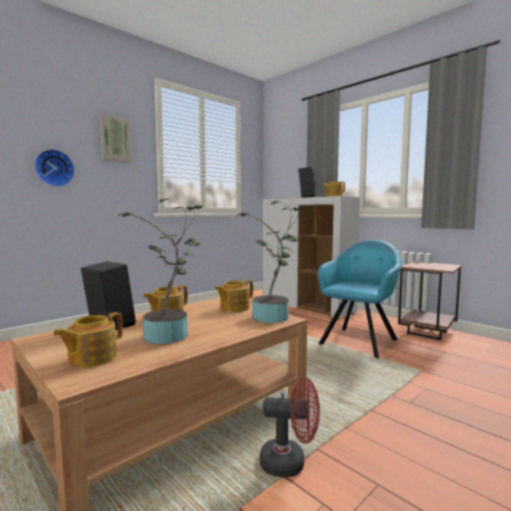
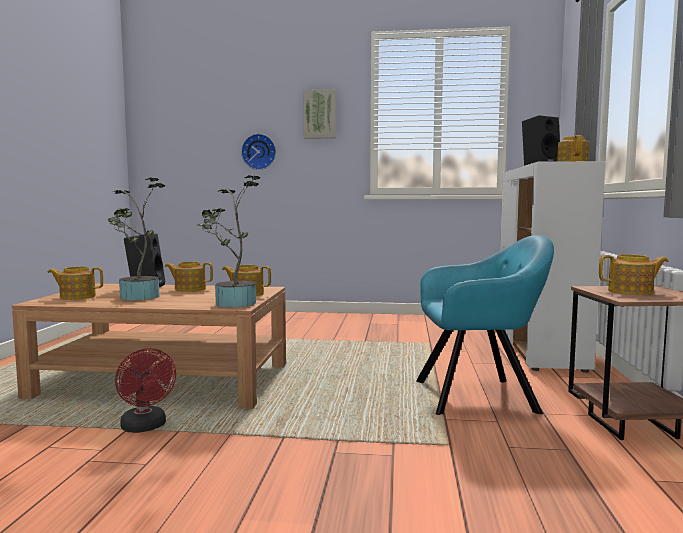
camera: 50 degrees right, 0 degrees up
(428, 266) = (631, 292): none -> teapot

